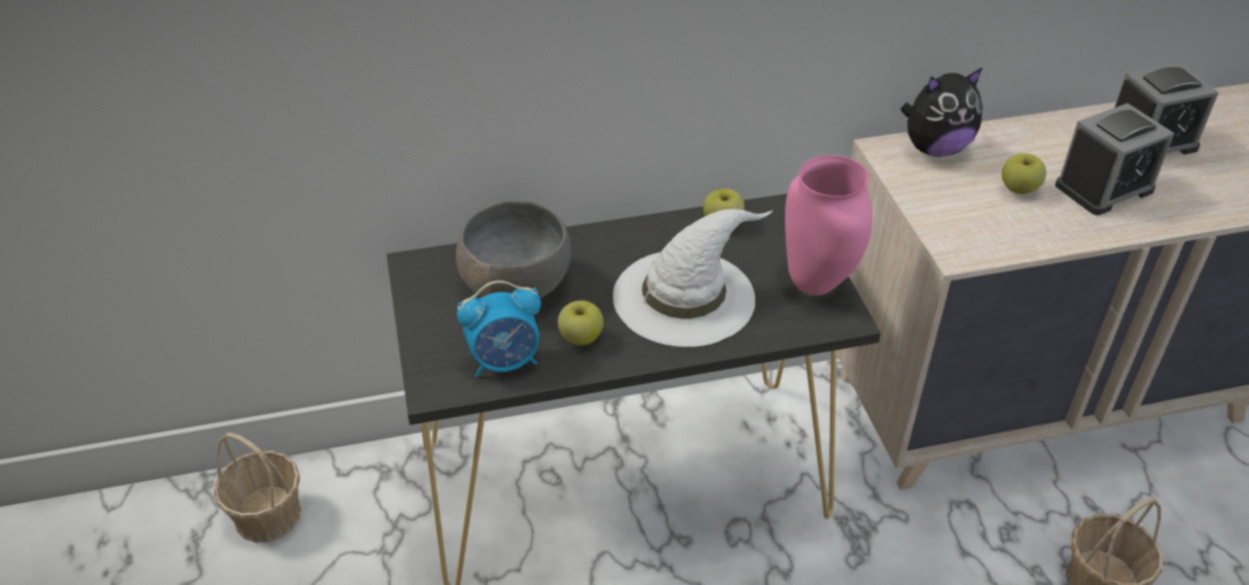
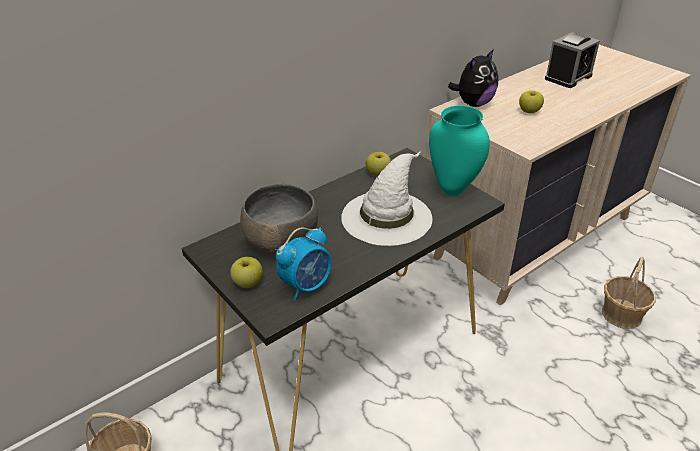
camera: 25 degrees left, 5 degrees down
(580, 337) = (343, 257): apple -> apple (248, 283)
(815, 285) = (452, 190): pink vase -> turquoise vase
(1104, 188) = (566, 101): alarm clock -> none

